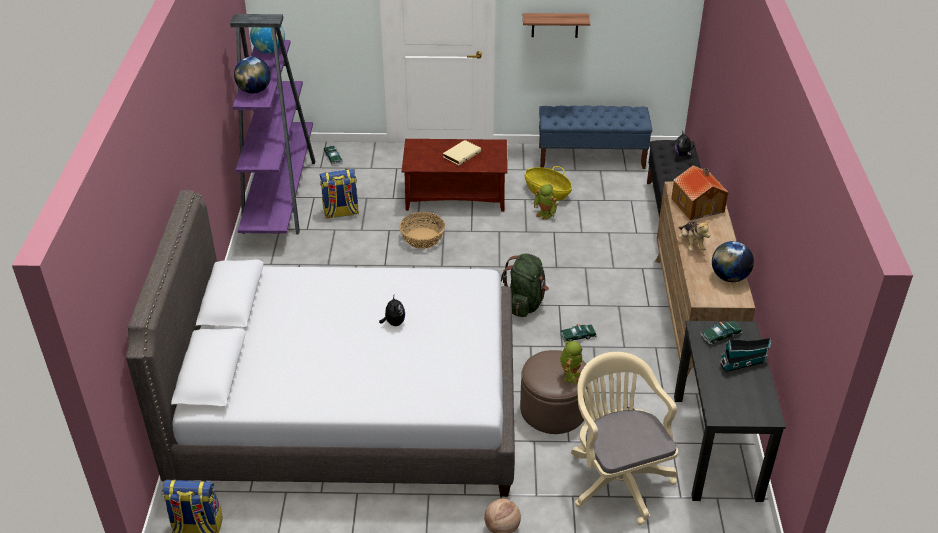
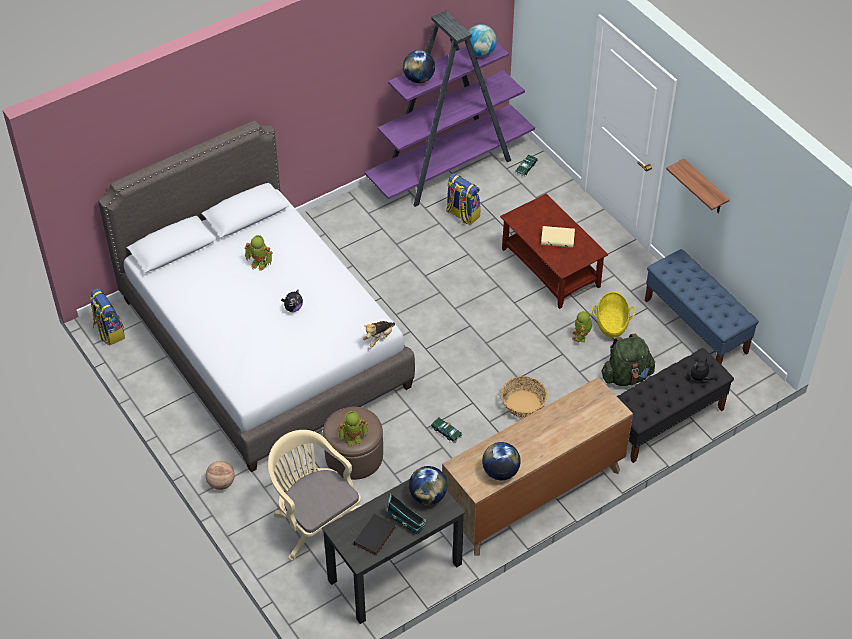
camera: 55 degrees right, 10 degrees up
(308, 319) = (260, 263): none -> toy robot
(422, 238) = (477, 278): basket -> basket (523, 404)
(524, 303) = (455, 381): green backpack -> green backpack (626, 376)
(617, 477) = (316, 525): beige office chair -> beige office chair turned 75 degrees counterclockwise
(690, 244) = (523, 430): plush toy -> plush toy (379, 338)
(698, 204) = (583, 412): toy house -> none
(720, 336) = (428, 496): toy car -> globe
(746, 392) = (375, 536): none -> black book

